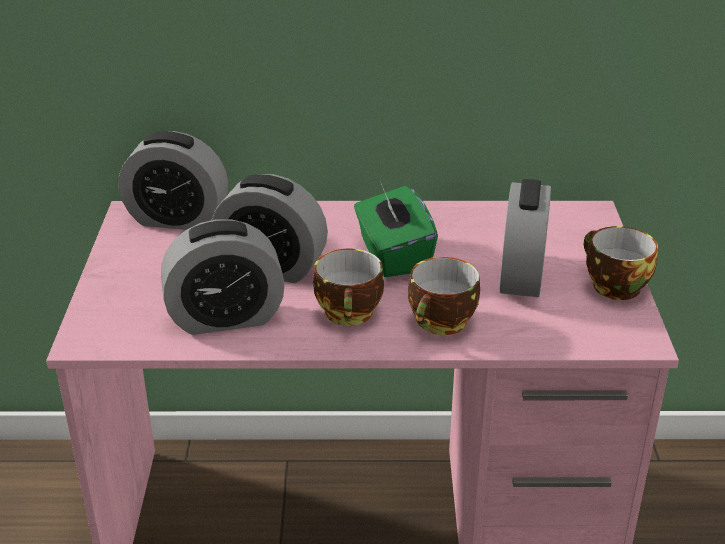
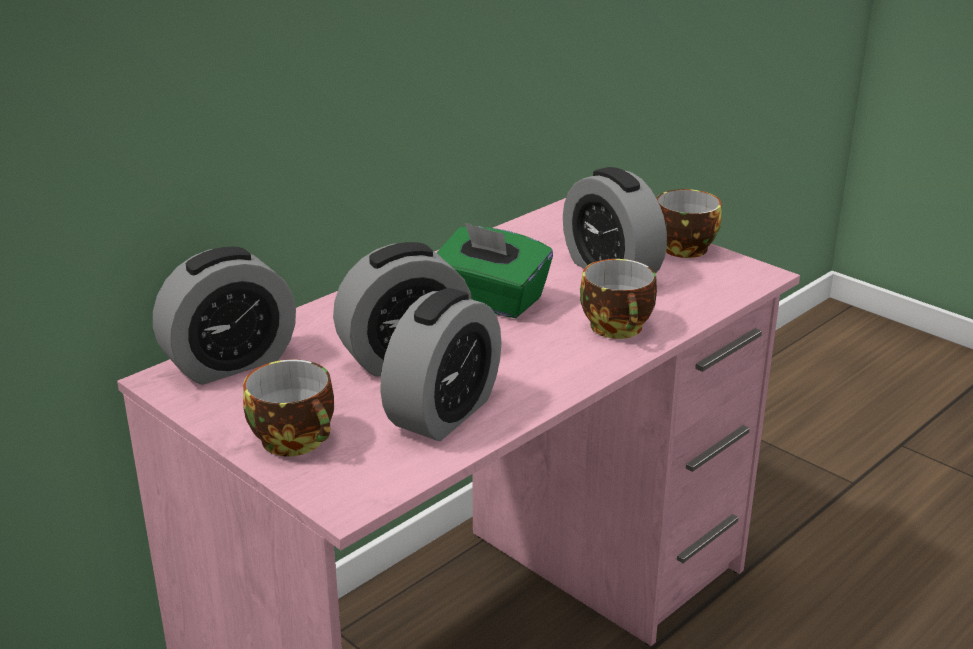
camera: 45 degrees left, 5 degrees down
(350, 314) = (541, 357): cup -> cup (297, 440)

